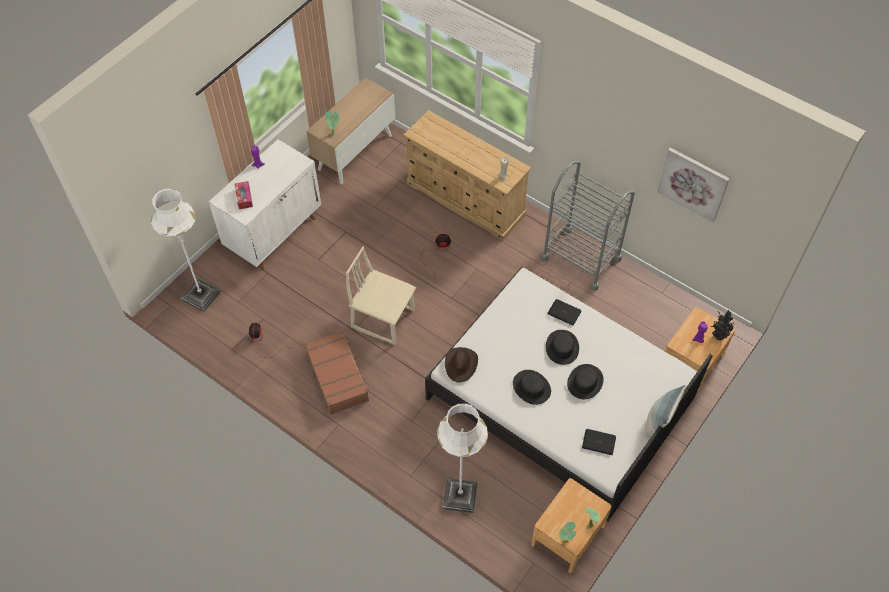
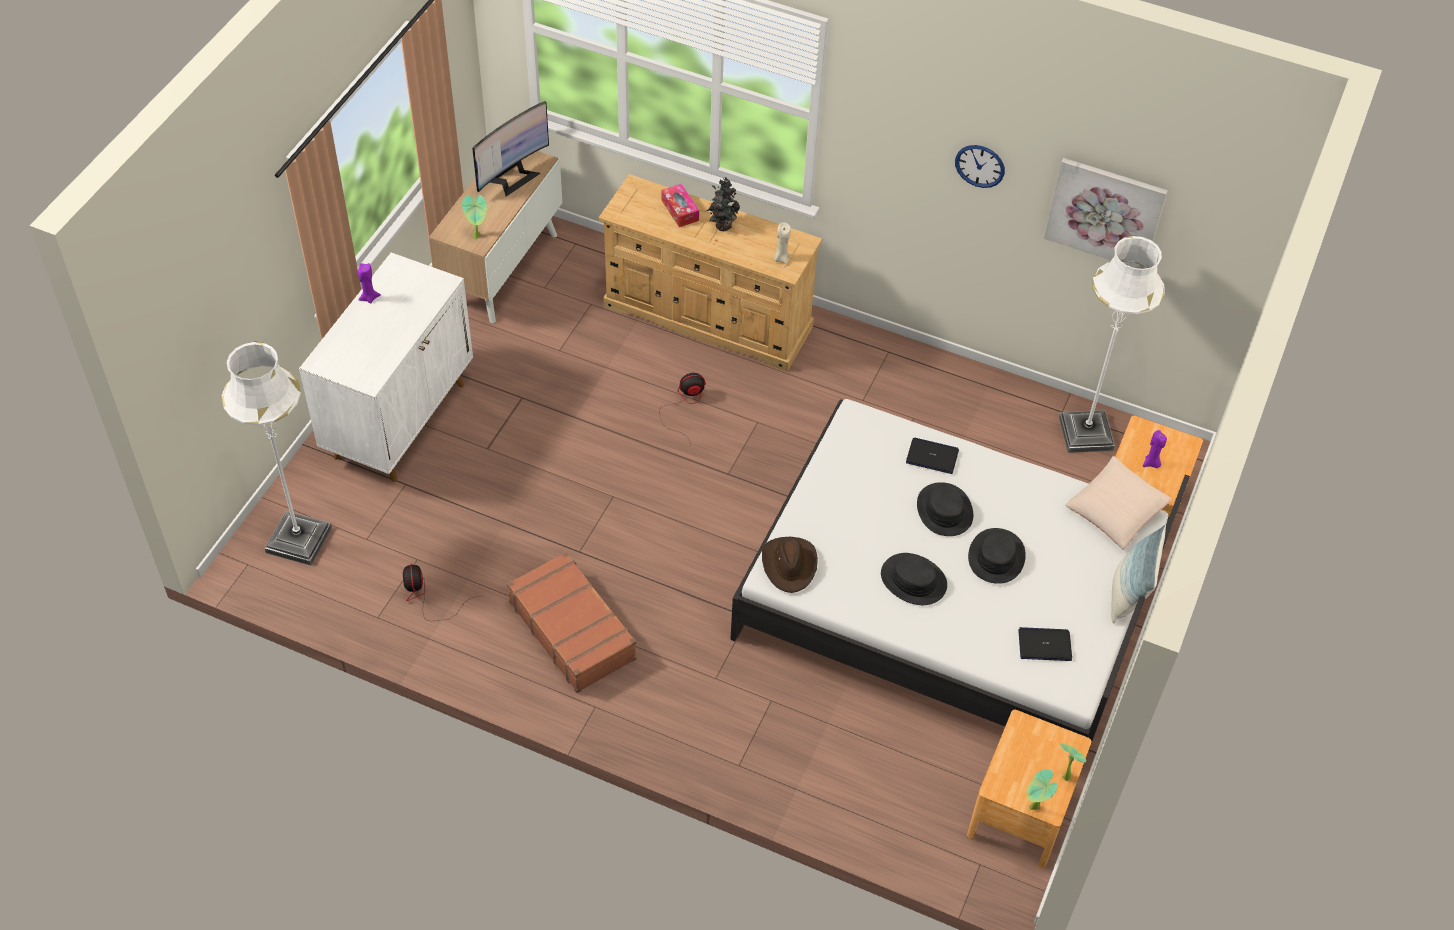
camera: 15 degrees left, 5 degrees down
(244, 198) = (360, 353): tissue box -> tissue box (680, 210)
(363, 101) = (513, 177): none -> monitor
(383, 318) = (624, 524): beige chair -> none
(460, 496) = (830, 782): white floor lamp -> white floor lamp (1086, 433)
(581, 258) = (920, 379): grey cart -> none
(622, 142) = (980, 166): none -> wall clock
(666, 366) = (1115, 511): none -> beige pillow
(718, 335) = (1180, 452): potted plant -> potted plant (722, 225)

